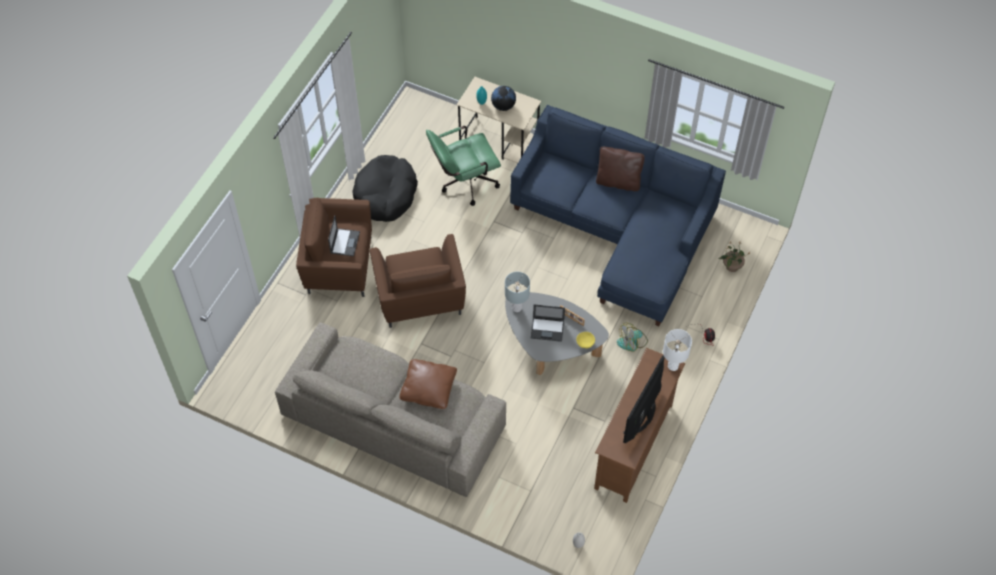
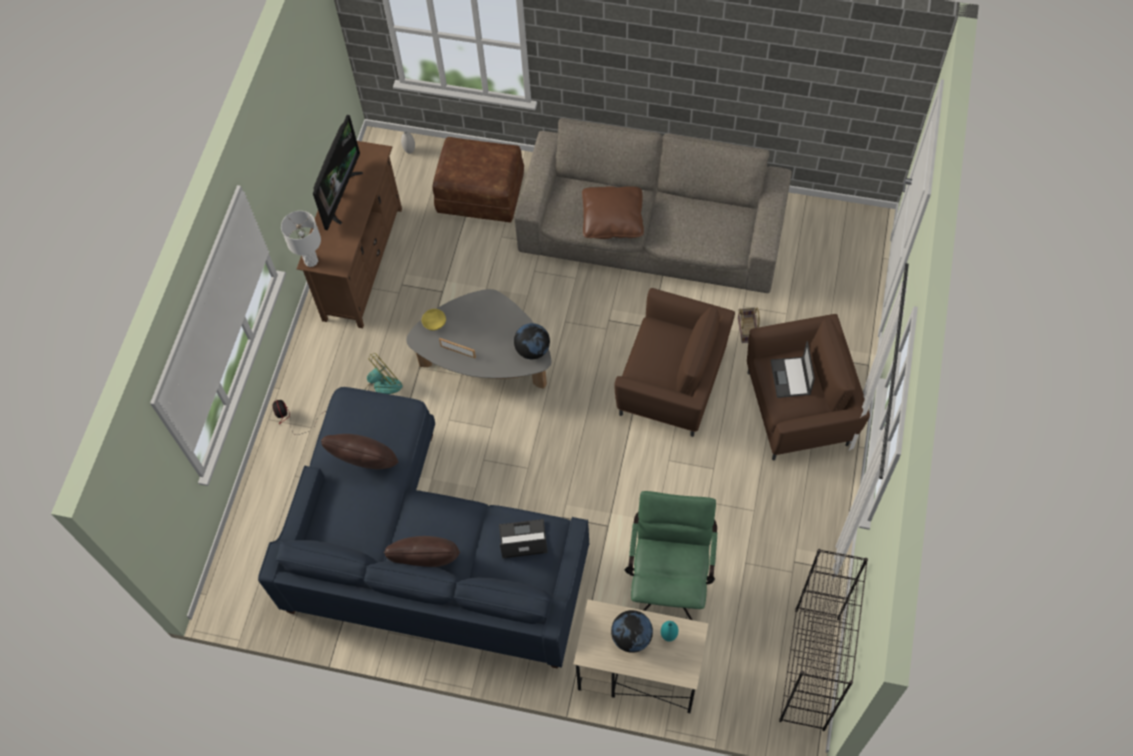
camera: 170 degrees right, 5 degrees up
(351, 325) = (748, 330): none -> basket
(385, 195) = (778, 532): black dog bed -> none
(398, 122) = (810, 670): none -> black bookcase
(420, 299) = (673, 385): brown armchair -> brown armchair turned 135 degrees clockwise
(464, 183) = (669, 580): green office chair -> green office chair turned 45 degrees counterclockwise
(517, 308) = (533, 350): grey table lamp -> globe
(525, 486) = (480, 194): none -> brown ottoman
(547, 329) = (486, 330): laptop -> laptop (522, 539)
(650, 244) = (365, 464): none -> brown pillow
(731, 266) = (256, 531): potted plant -> none

